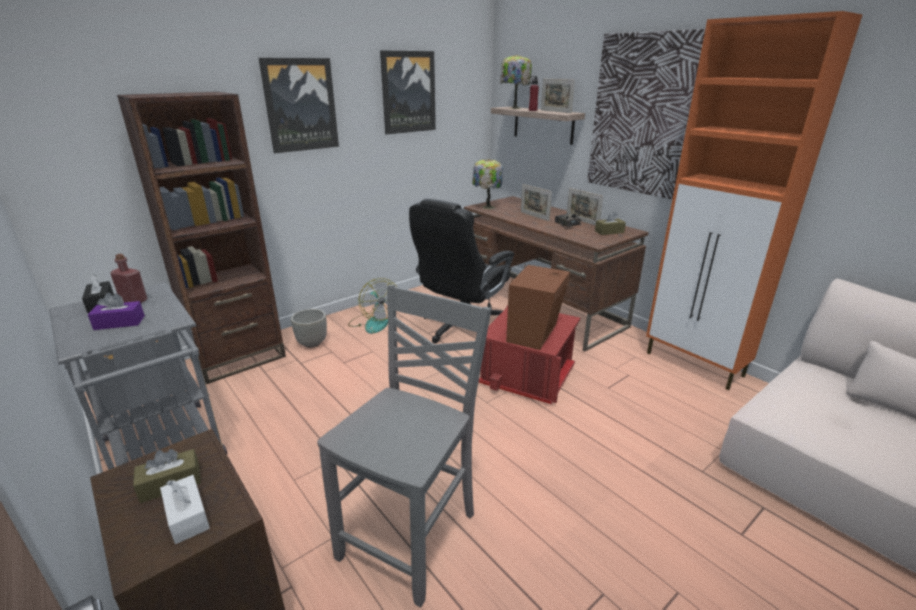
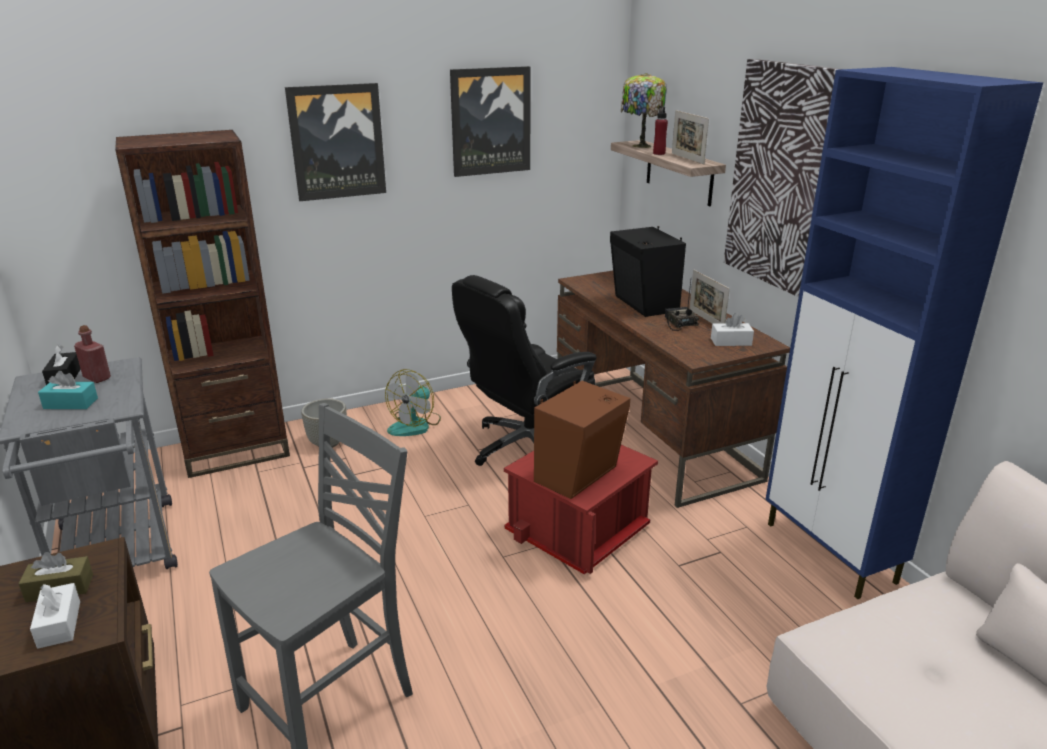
camera: 15 degrees right, 0 degrees up
(119, 323) = (71, 403): purple tissue box -> turquoise tissue box
(373, 322) = (415, 425): fan -> fan turned 45 degrees clockwise
(487, 207) = (589, 282): table lamp -> none
(534, 216) = (644, 304): picture frame -> black speaker
(609, 232) = (731, 342): brown tissue box -> white tissue box
(695, 365) = (831, 553): orange cabinet -> blue cabinet

